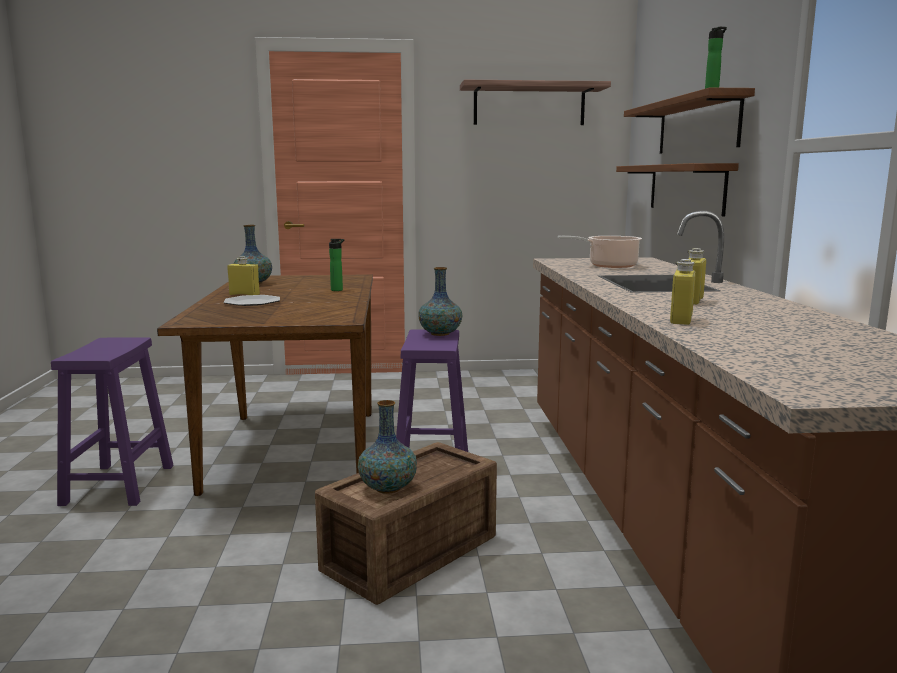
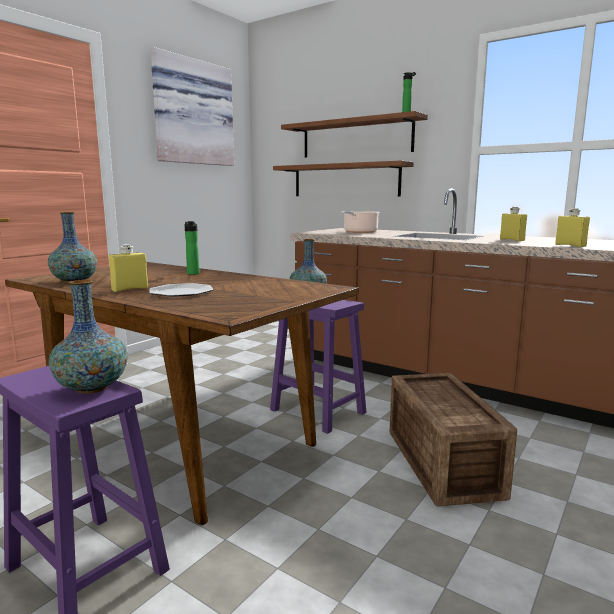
camera: 50 degrees left, 0 degrees up
(388, 488) = (457, 412): vase -> vase (92, 388)
(529, 105) = (192, 113): shelf -> picture

